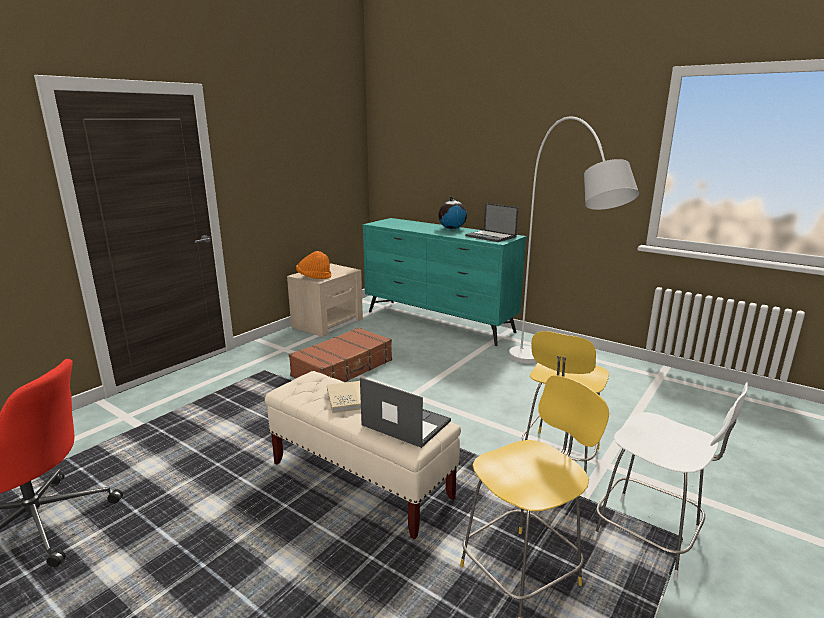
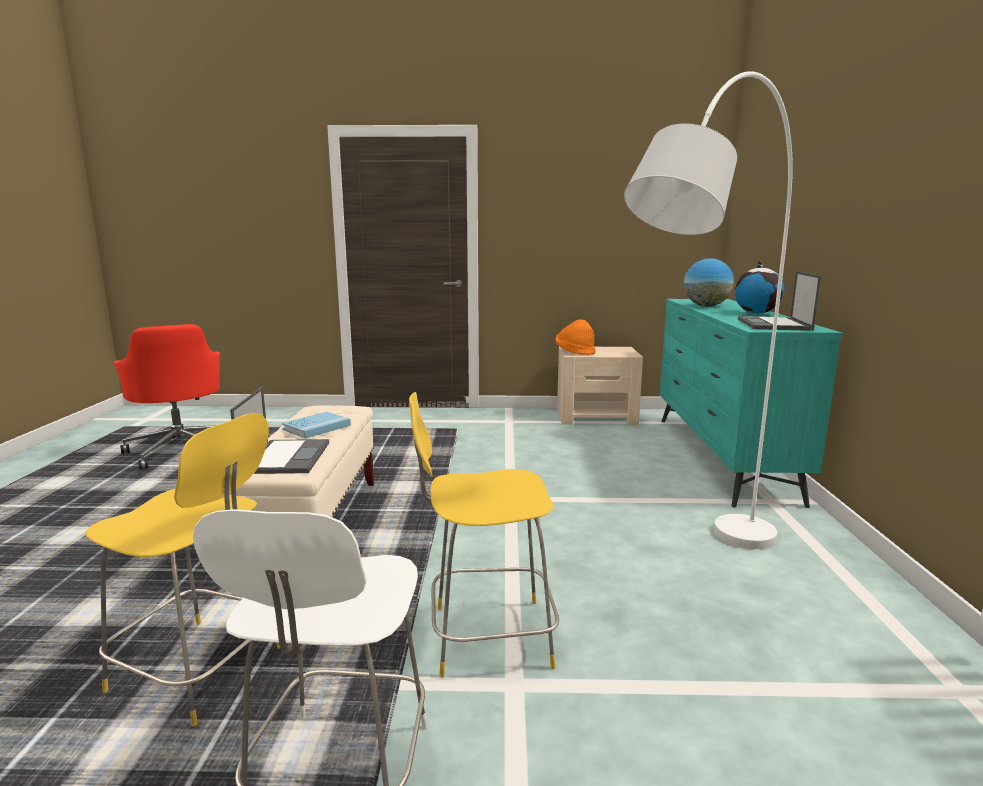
camera: 55 degrees right, 5 degrees down
(343, 368) = (513, 453): brown suitcase -> none
(347, 399) = (317, 427): beige book -> blue book
(410, 227) = (706, 306): none -> globe

